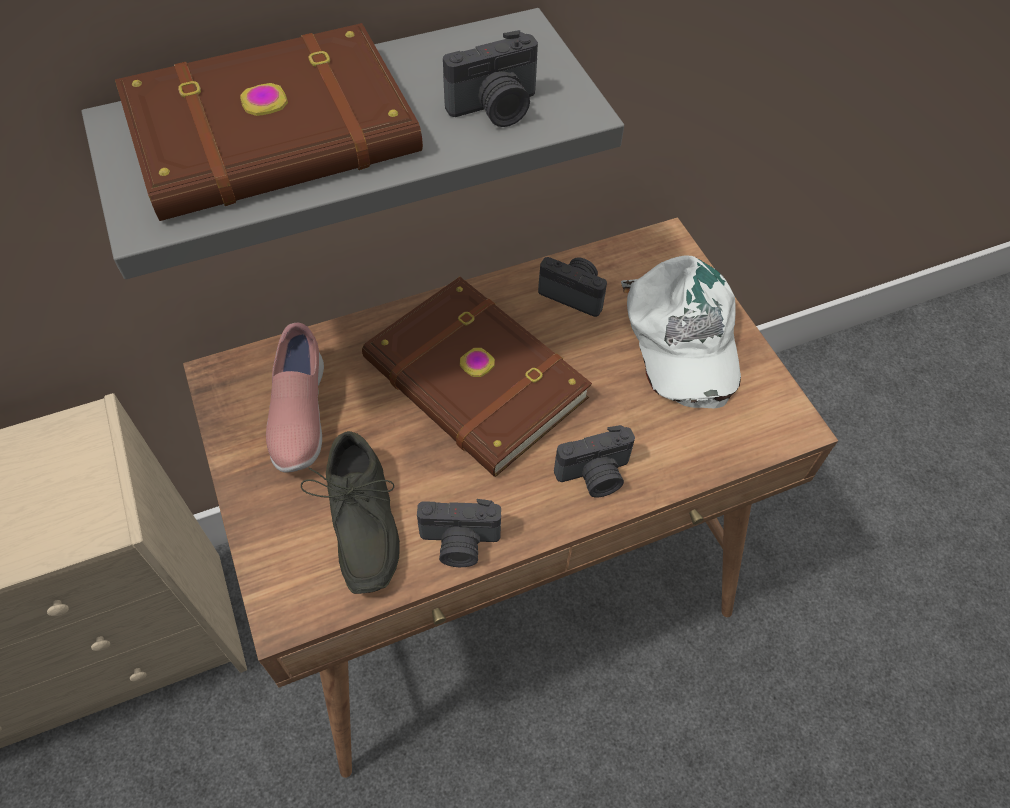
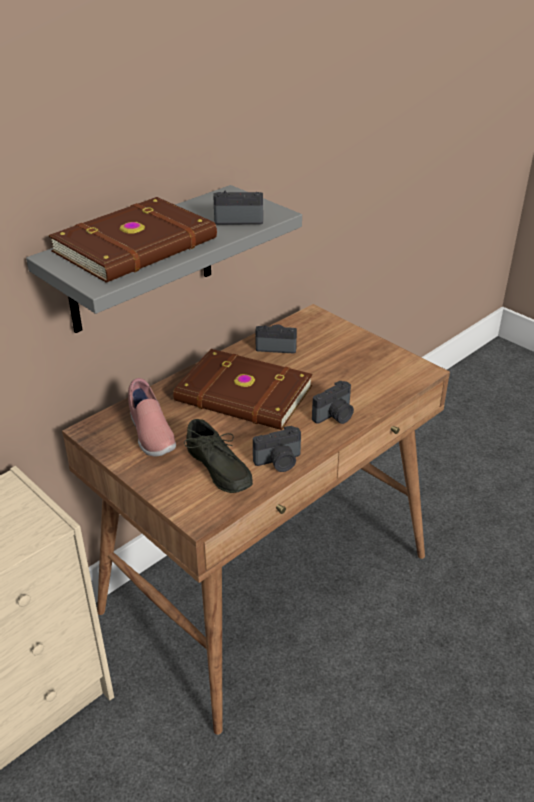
camera: 20 degrees left, 20 degrees down
(496, 109) = (238, 219): camera -> camera turned 135 degrees counterclockwise
(681, 338) = (345, 351): white cap -> none

